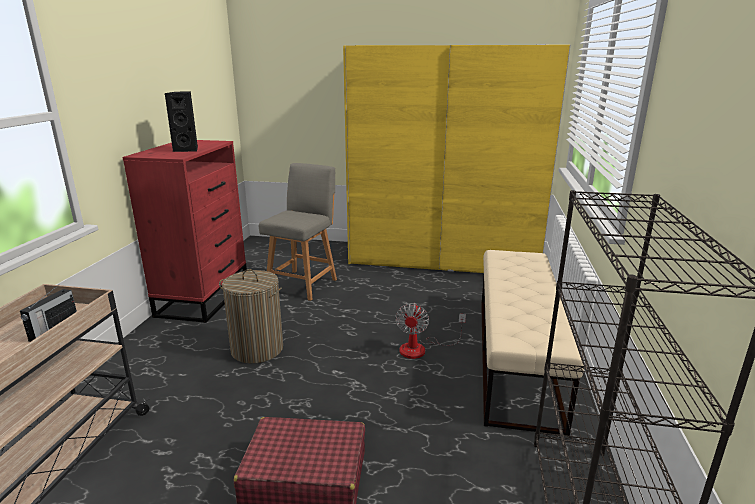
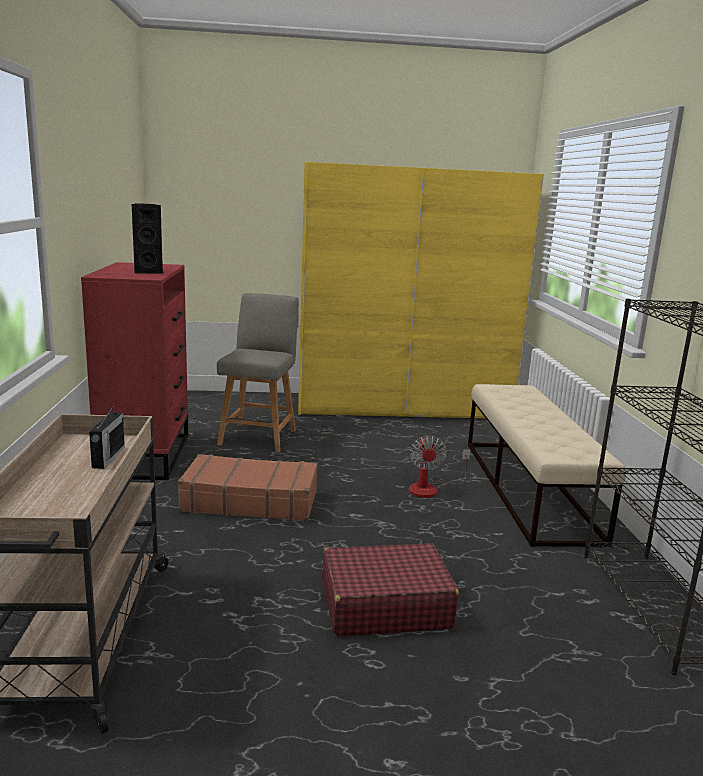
camera: 15 degrees left, 5 degrees down
(257, 349) = (250, 501): laundry basket -> brown suitcase

